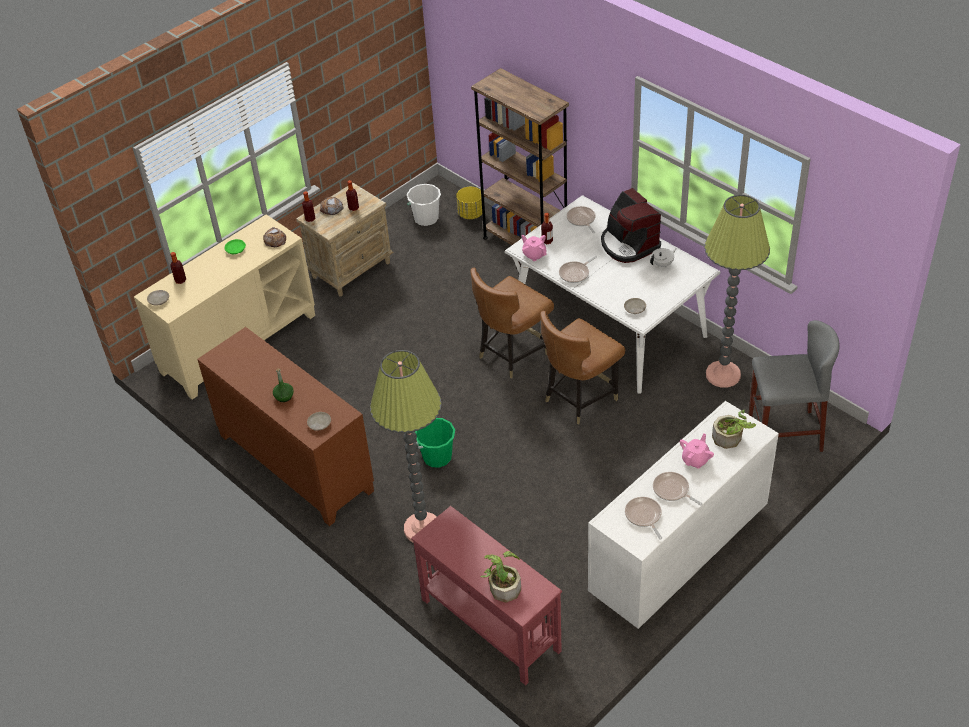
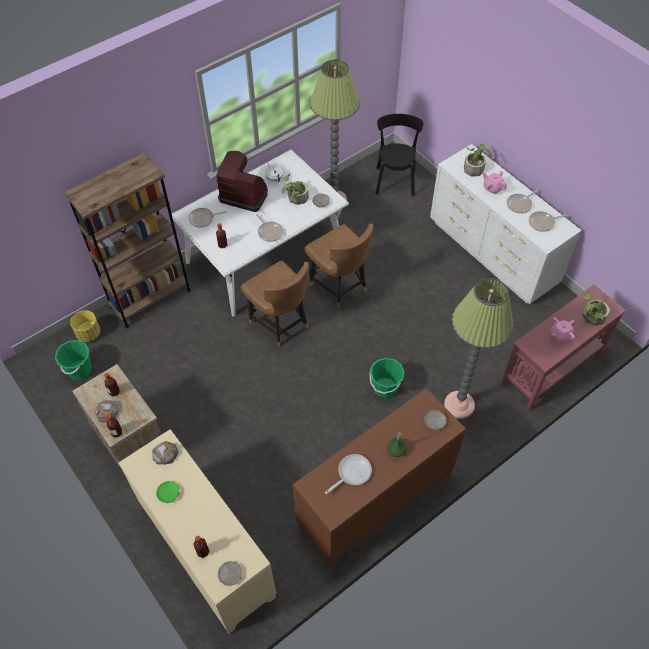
camera: 85 degrees left, 10 degrees up
(257, 366) = (351, 473): none -> frying pan
(426, 218) = (80, 370): white bucket -> green bucket
(534, 254) = (237, 256): pink teapot -> pink teapot (560, 335)
(628, 244) = (244, 194): coffee machine -> coffee machine turned 135 degrees counterclockwise
(635, 286) = (295, 198): none -> potted plant
(784, 433) = (395, 180): grey stool -> black chair

